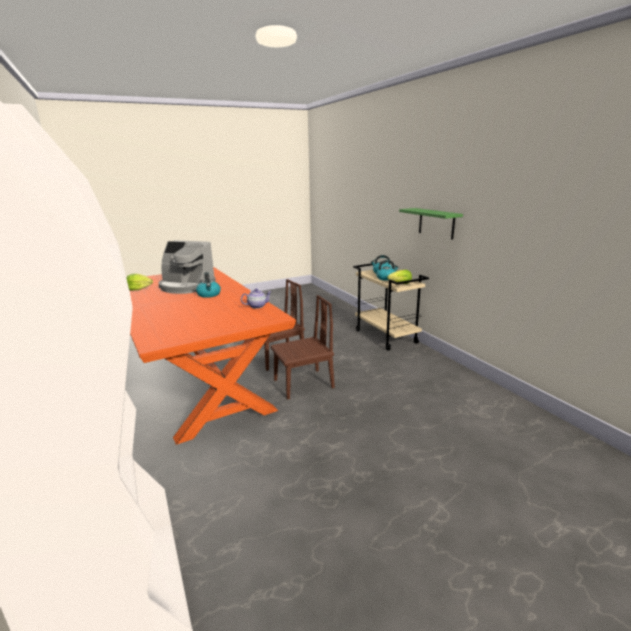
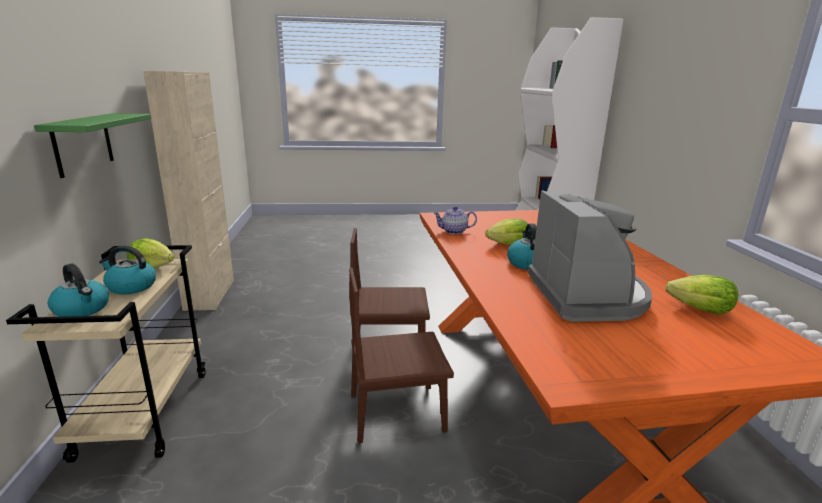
camera: 160 degrees left, 0 degrees up
(186, 286) = (587, 295): coffee machine -> coffee machine turned 45 degrees clockwise
(218, 303) = (508, 245): none -> lettuce
(490, 391) = (210, 294): none -> beige cabinet

